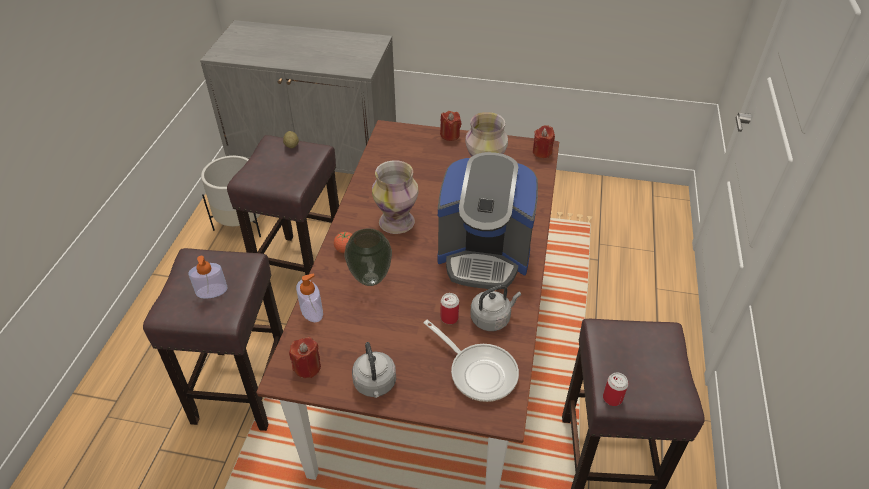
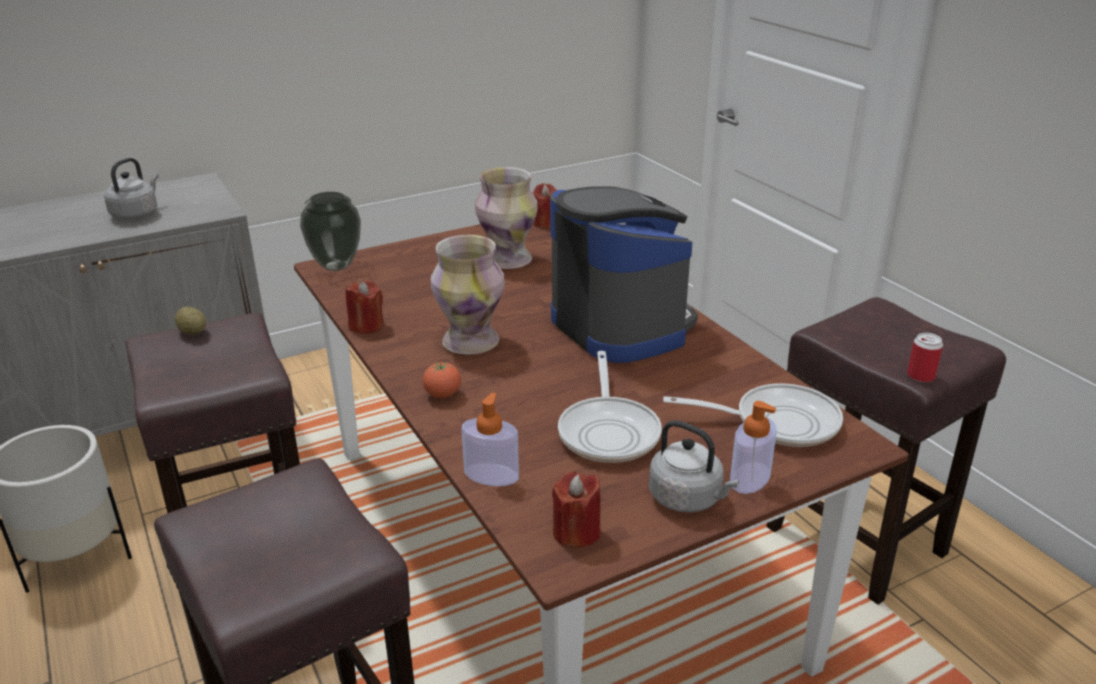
camera: 40 degrees left, 15 degrees down
(211, 291) = (291, 538): soap dispenser -> soap dispenser (750, 478)
(371, 278) = (521, 405): vase -> vase (336, 266)
(391, 321) = (609, 431): none -> frying pan
(449, 318) = (670, 394): can -> none
(450, 135) = (416, 245): red candle -> red candle (366, 326)
(484, 255) = (620, 326): coffee machine -> coffee machine turned 90 degrees counterclockwise
(492, 318) = (715, 372): grey kettle -> grey kettle (136, 214)

